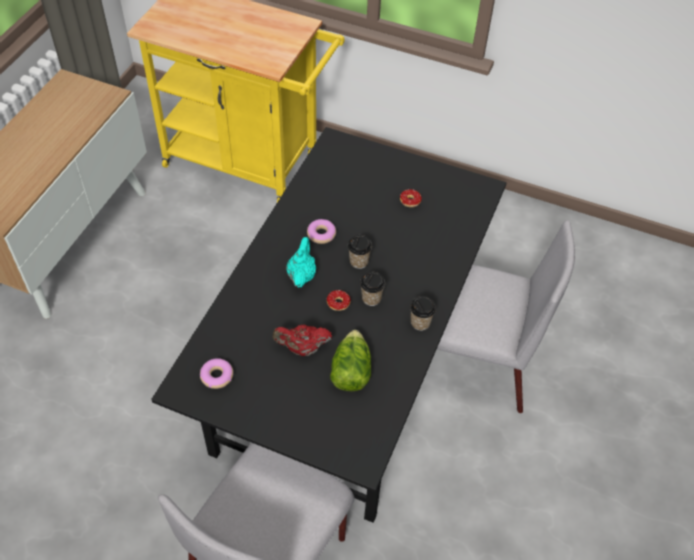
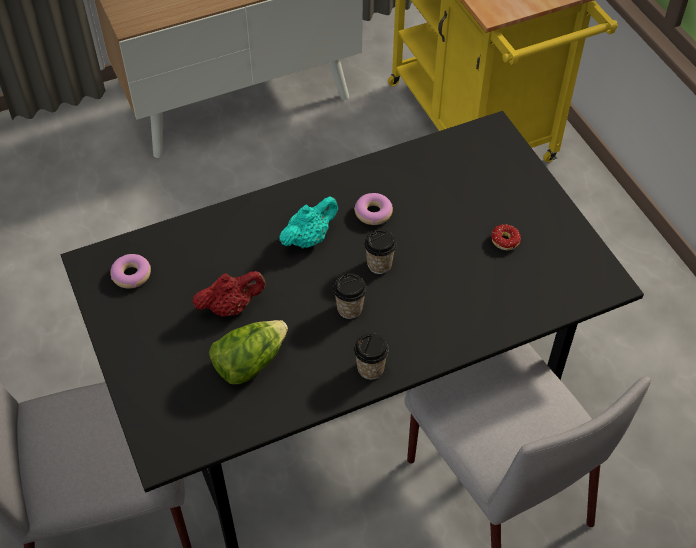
camera: 45 degrees right, 0 degrees up
(302, 348) = (231, 307): red teapot -> red teapot turned 120 degrees clockwise
(337, 306) = (308, 292): donut -> none

